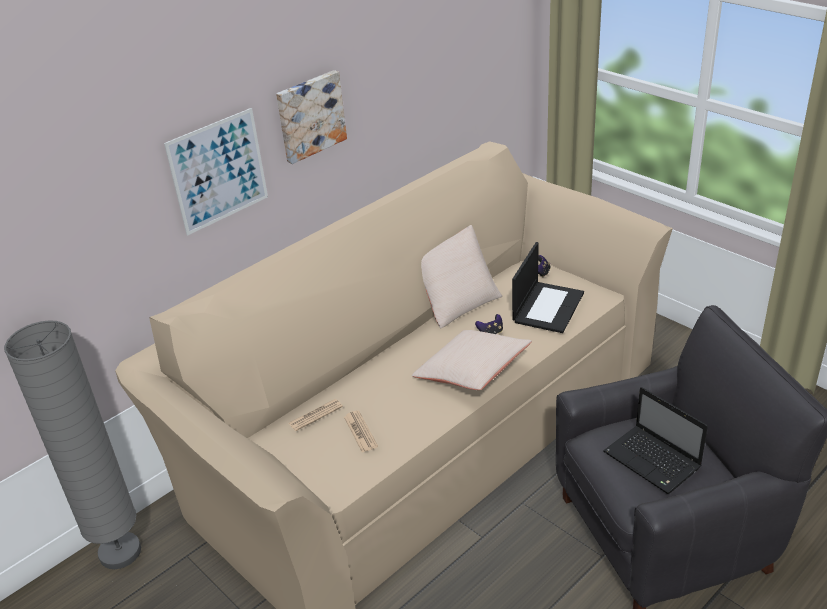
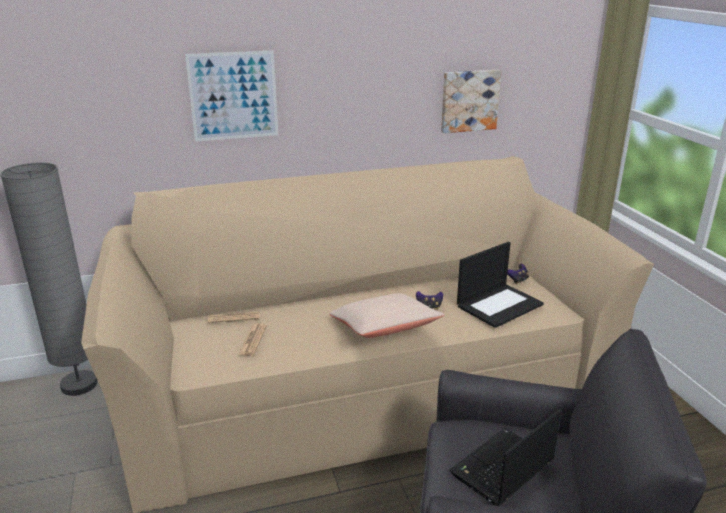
camera: 25 degrees right, 10 degrees down
(310, 115) = (331, 76): picture -> picture (469, 100)
(457, 302) = (423, 279): beige pillow -> none
(653, 461) = (501, 469): laptop -> laptop turned 60 degrees clockwise

